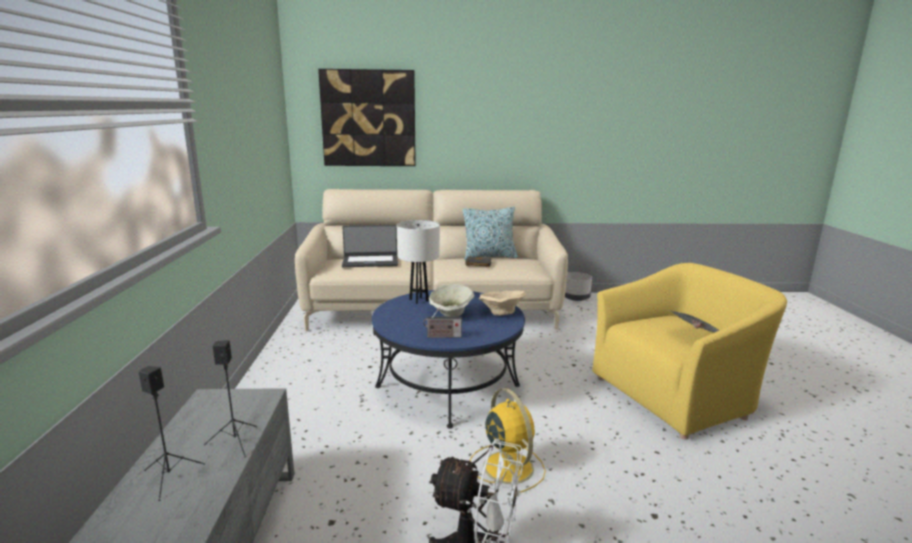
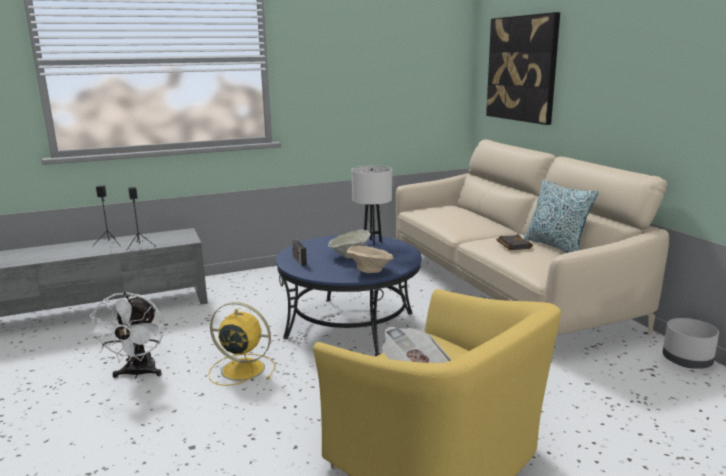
camera: 70 degrees right, 0 degrees up
(370, 261) = (454, 213): laptop -> none
(507, 466) = (241, 369): yellow fan -> yellow fan turned 120 degrees counterclockwise

